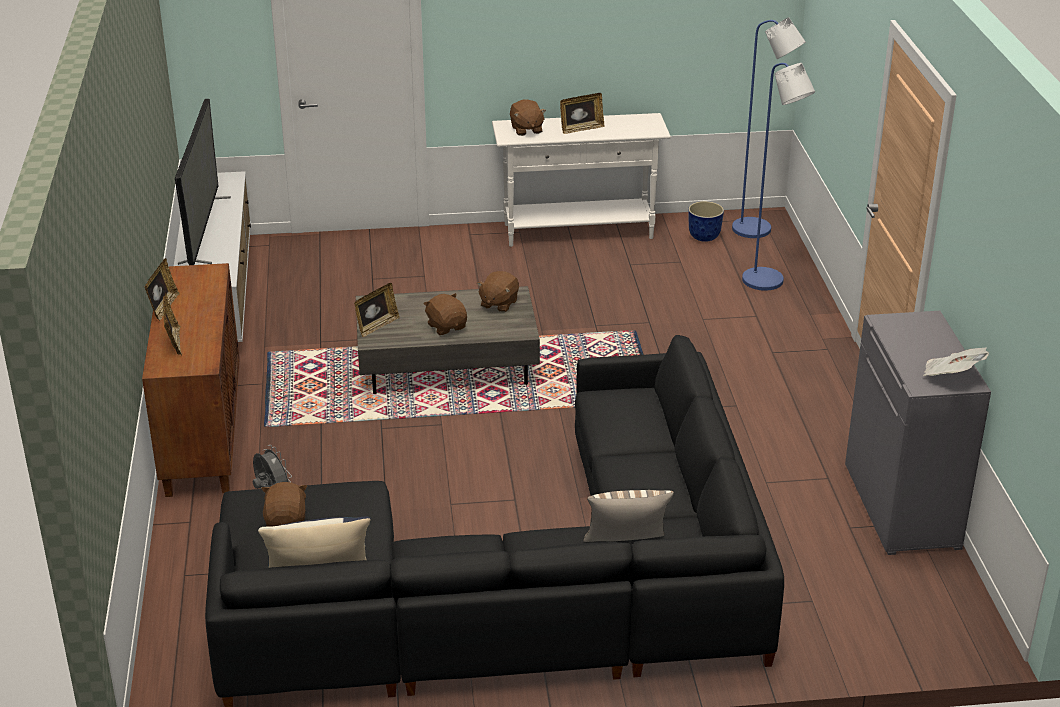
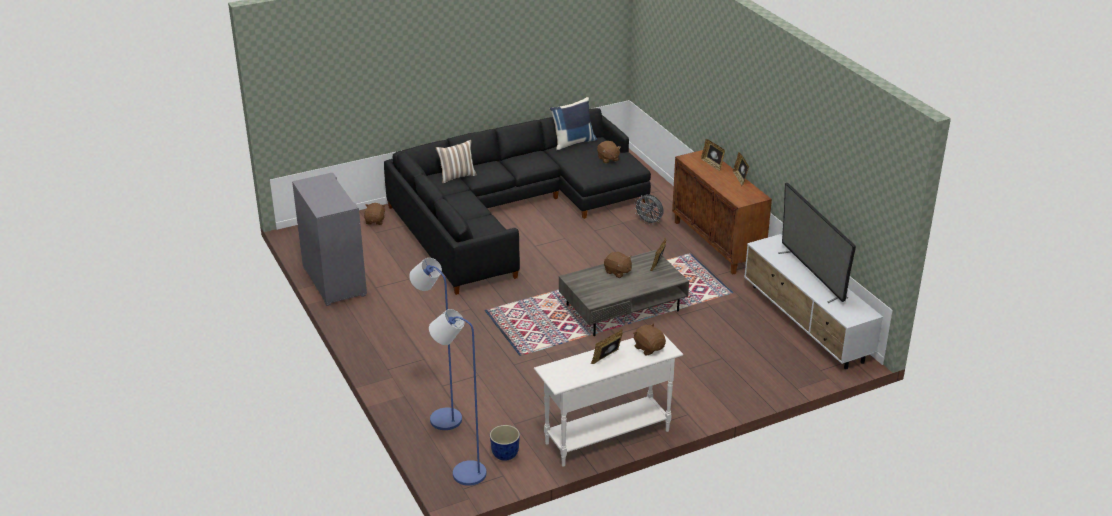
camera: 160 degrees right, 0 degrees up
(498, 303) = (598, 293): brown plush toy -> brown plush toy (375, 221)
(951, 375) = (311, 184): newspaper -> none

